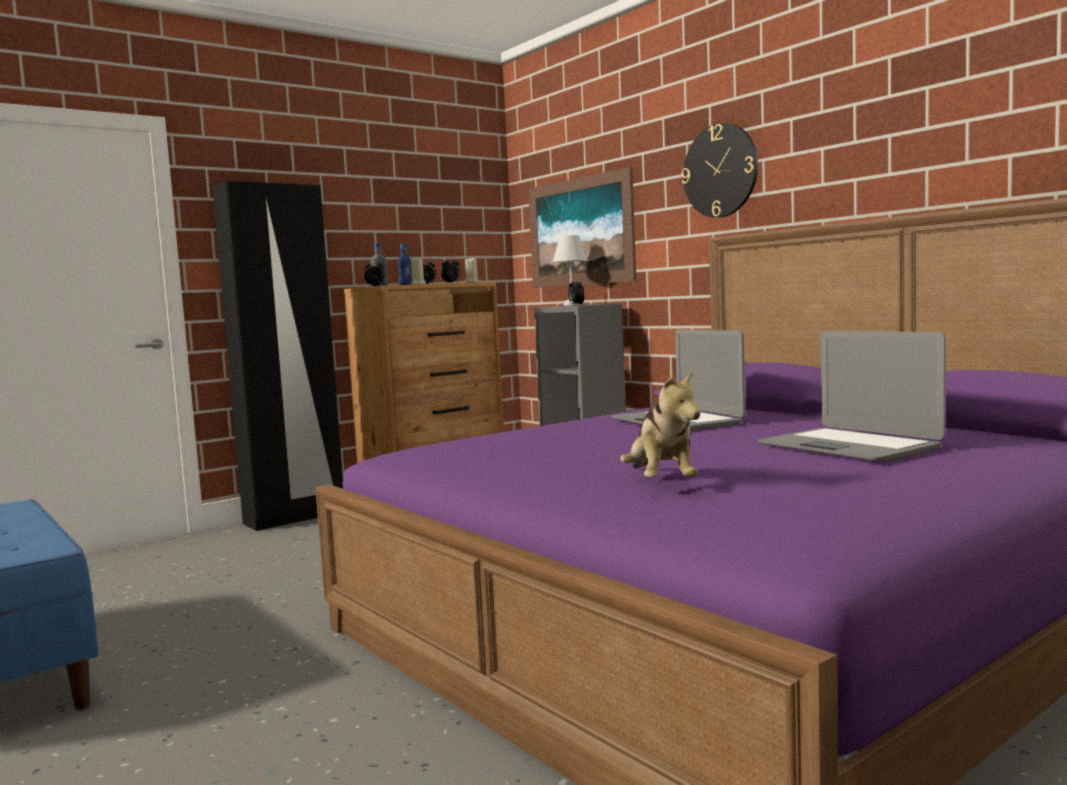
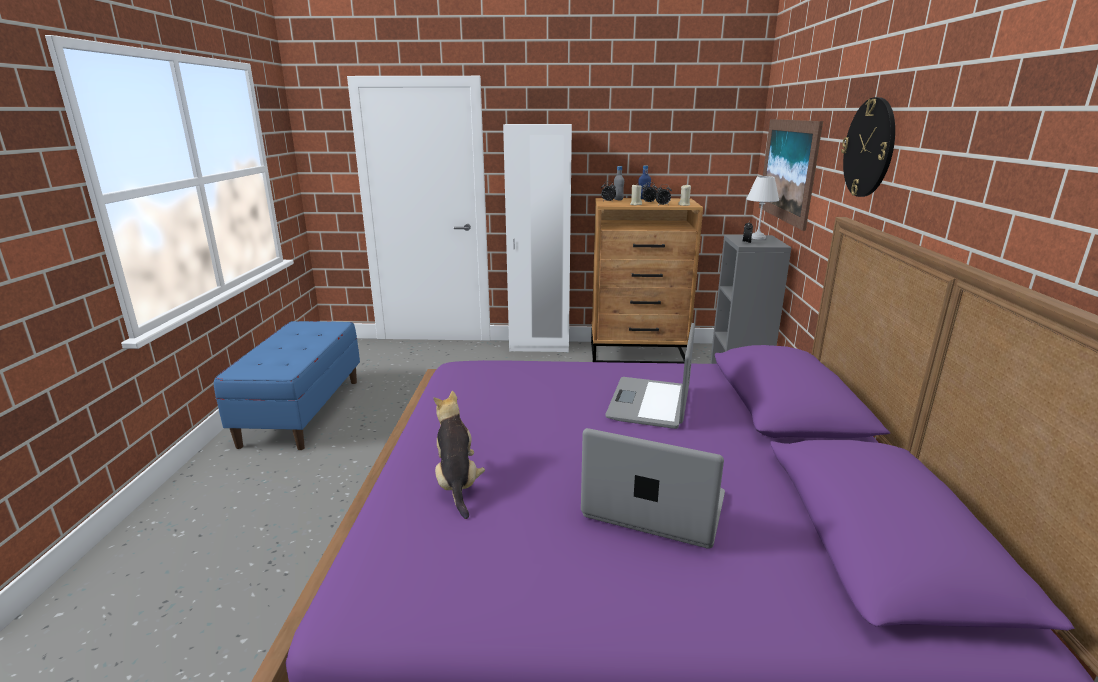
camera: 40 degrees right, 15 degrees up
(295, 518) = (539, 347): black wardrobe -> white wardrobe
(660, 482) = (457, 483): plush toy -> plush toy turned 135 degrees clockwise
(849, 447) = (654, 507): laptop -> laptop turned 105 degrees clockwise

